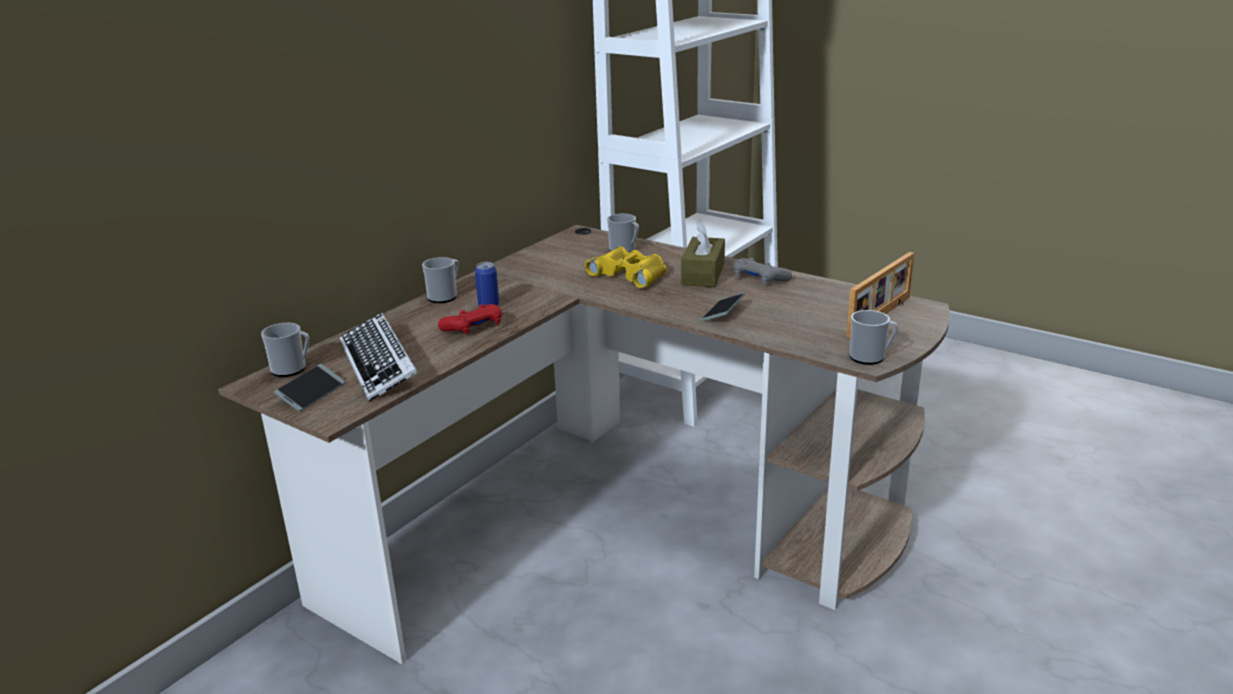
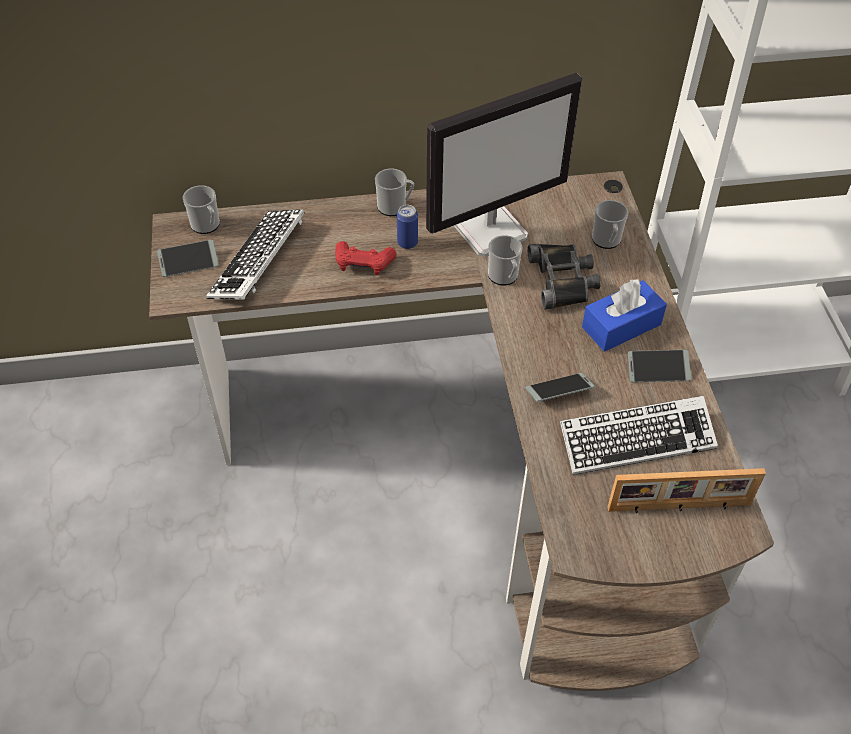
camera: 45 degrees right, 25 degrees up
(539, 276) = (491, 230): none -> monitor
(630, 274) = (563, 280): yellow binoculars -> black binoculars
(703, 274) = (621, 326): brown tissue box -> blue tissue box
(759, 279) = (657, 370): grey game controller -> phone
(805, 307) = (636, 440): none -> keyboard
(871, 357) = (585, 548): mug -> mug (504, 277)

